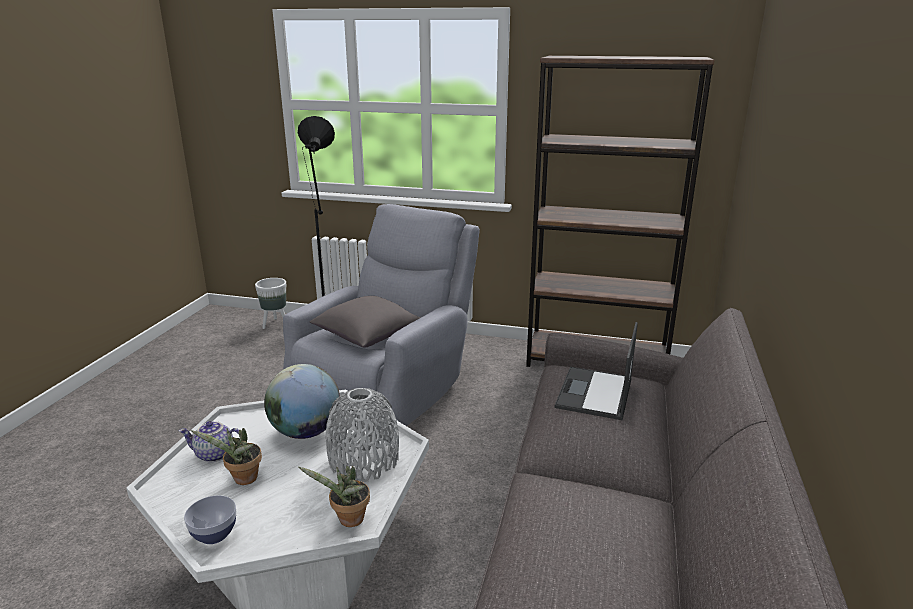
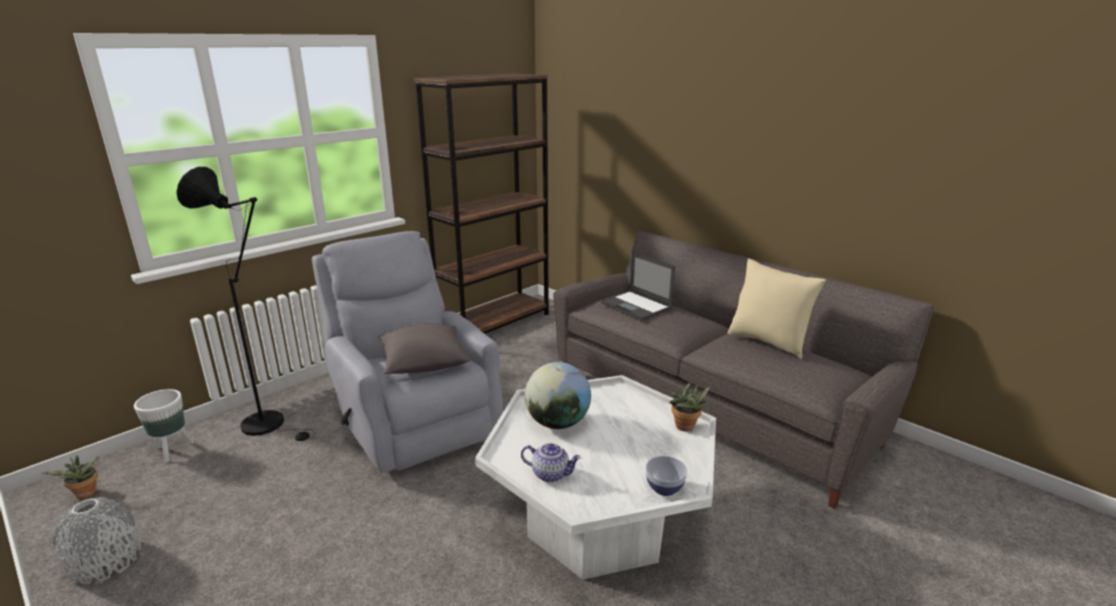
camera: 60 degrees left, 0 degrees up
(214, 455) = (551, 474): teapot -> teapot turned 105 degrees counterclockwise
(242, 480) = (602, 464): potted plant -> potted plant (85, 495)
(364, 460) = (620, 407): grey vase -> grey vase (105, 560)
(618, 532) = (768, 342): none -> beige pillow

